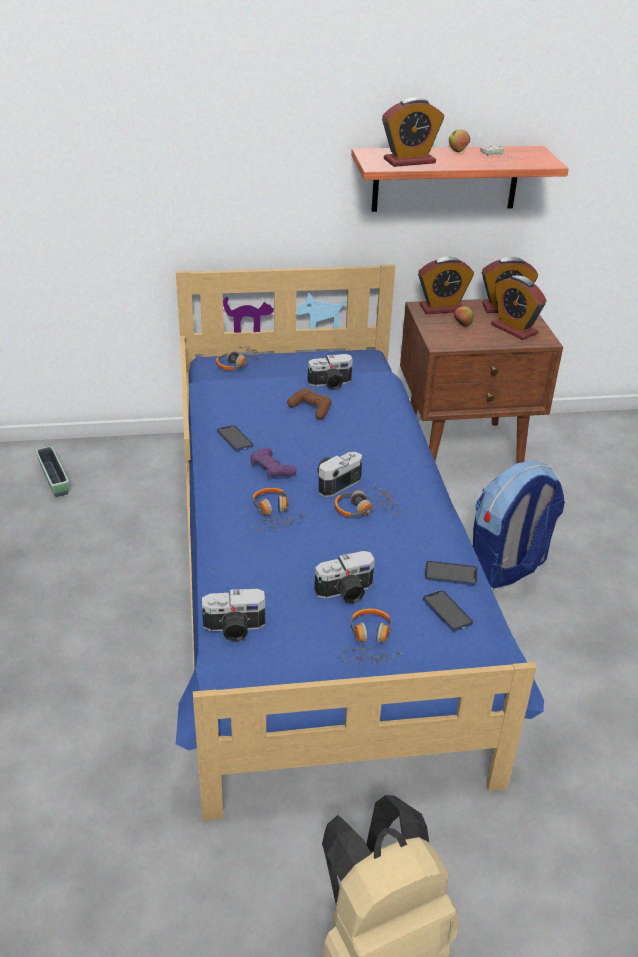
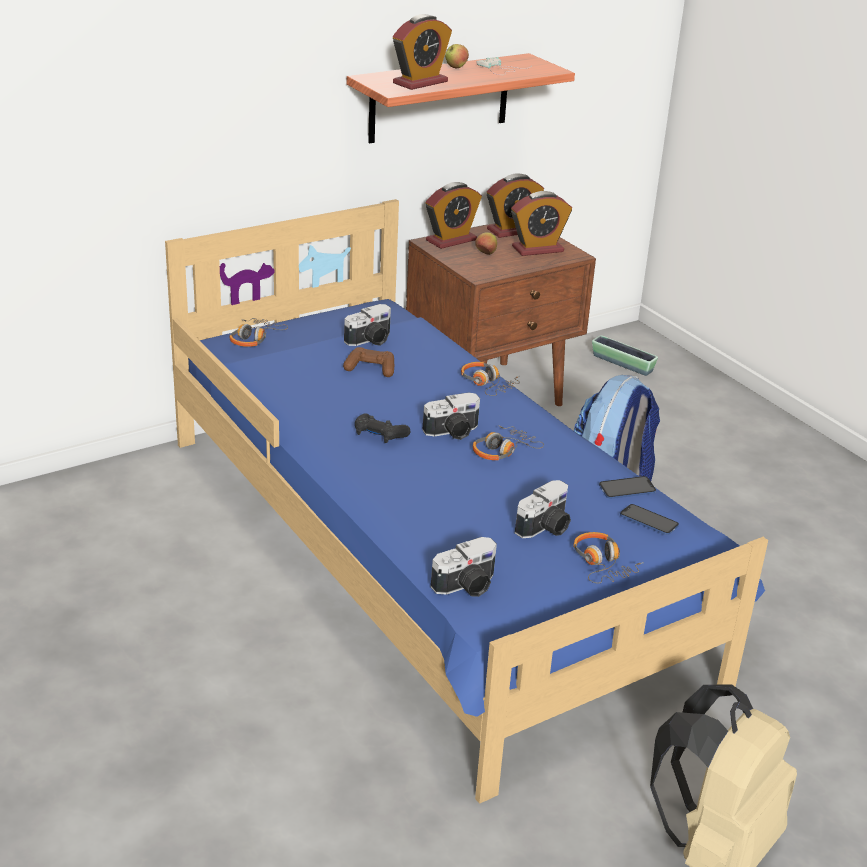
camera: 25 degrees left, 5 degrees down
(54, 479) = (49, 525): planter -> planter (622, 364)
(234, 439) = (315, 414): phone -> none
(271, 469) = (379, 435): purple game controller -> black game controller
(273, 514) = (418, 476): headphones -> headphones (487, 384)
(335, 481) = (453, 432): camera -> camera turned 135 degrees counterclockwise
(514, 329) = (537, 249): alarm clock -> alarm clock turned 45 degrees counterclockwise

